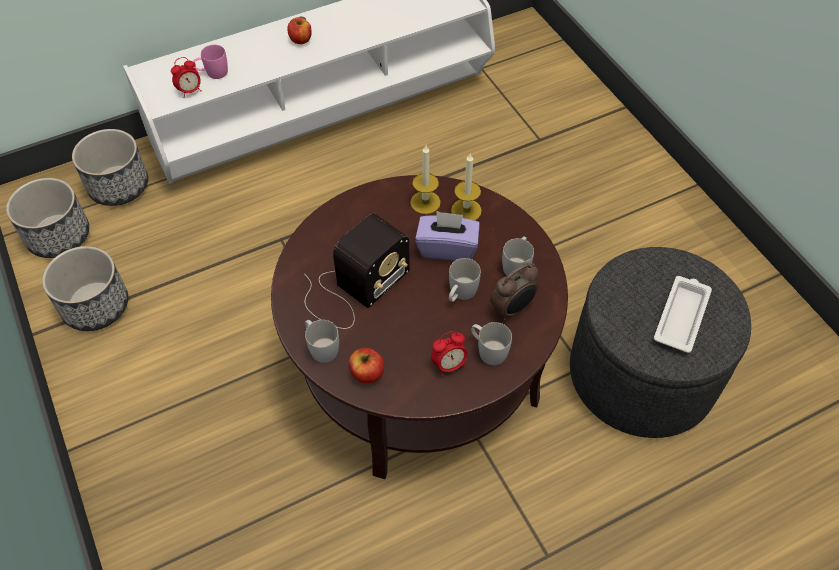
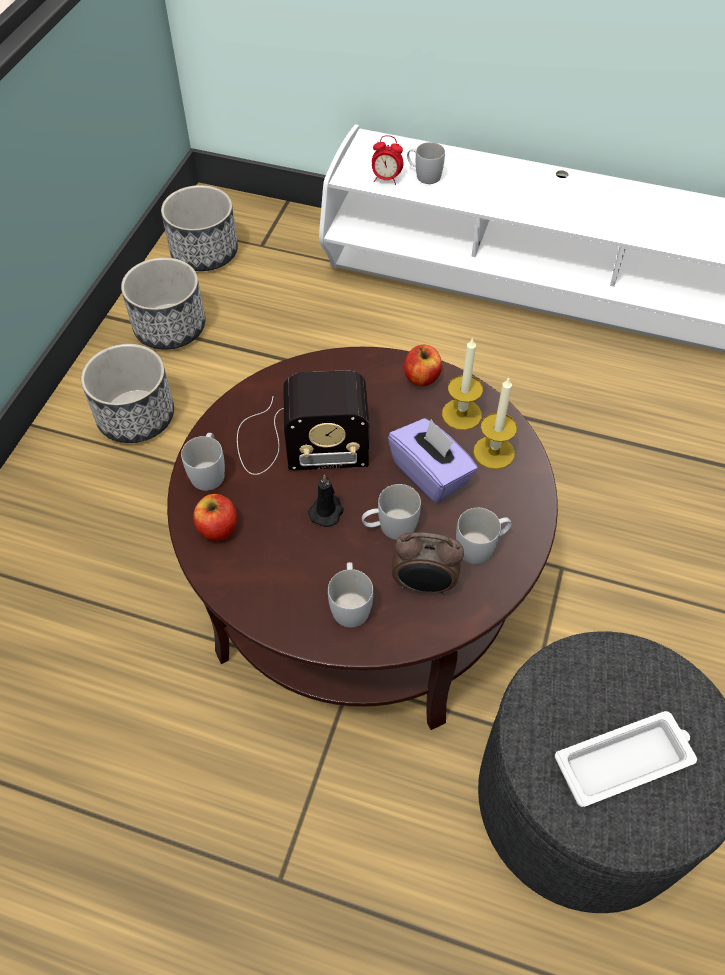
camera: 45 degrees right, 0 degrees up
(118, 186) = (290, 242): planter -> planter (136, 416)
(212, 73) = (423, 175): pink mug -> white mug
(300, 40) = (539, 192): apple -> apple (422, 377)
(416, 313) = (327, 511): none -> black candle
(449, 365) = (297, 585): alarm clock -> none

